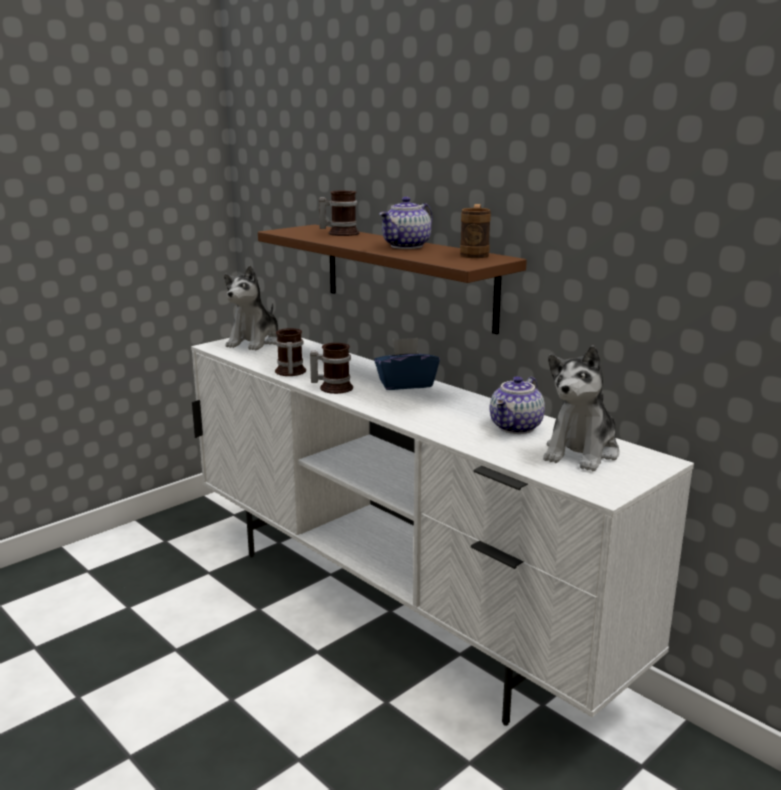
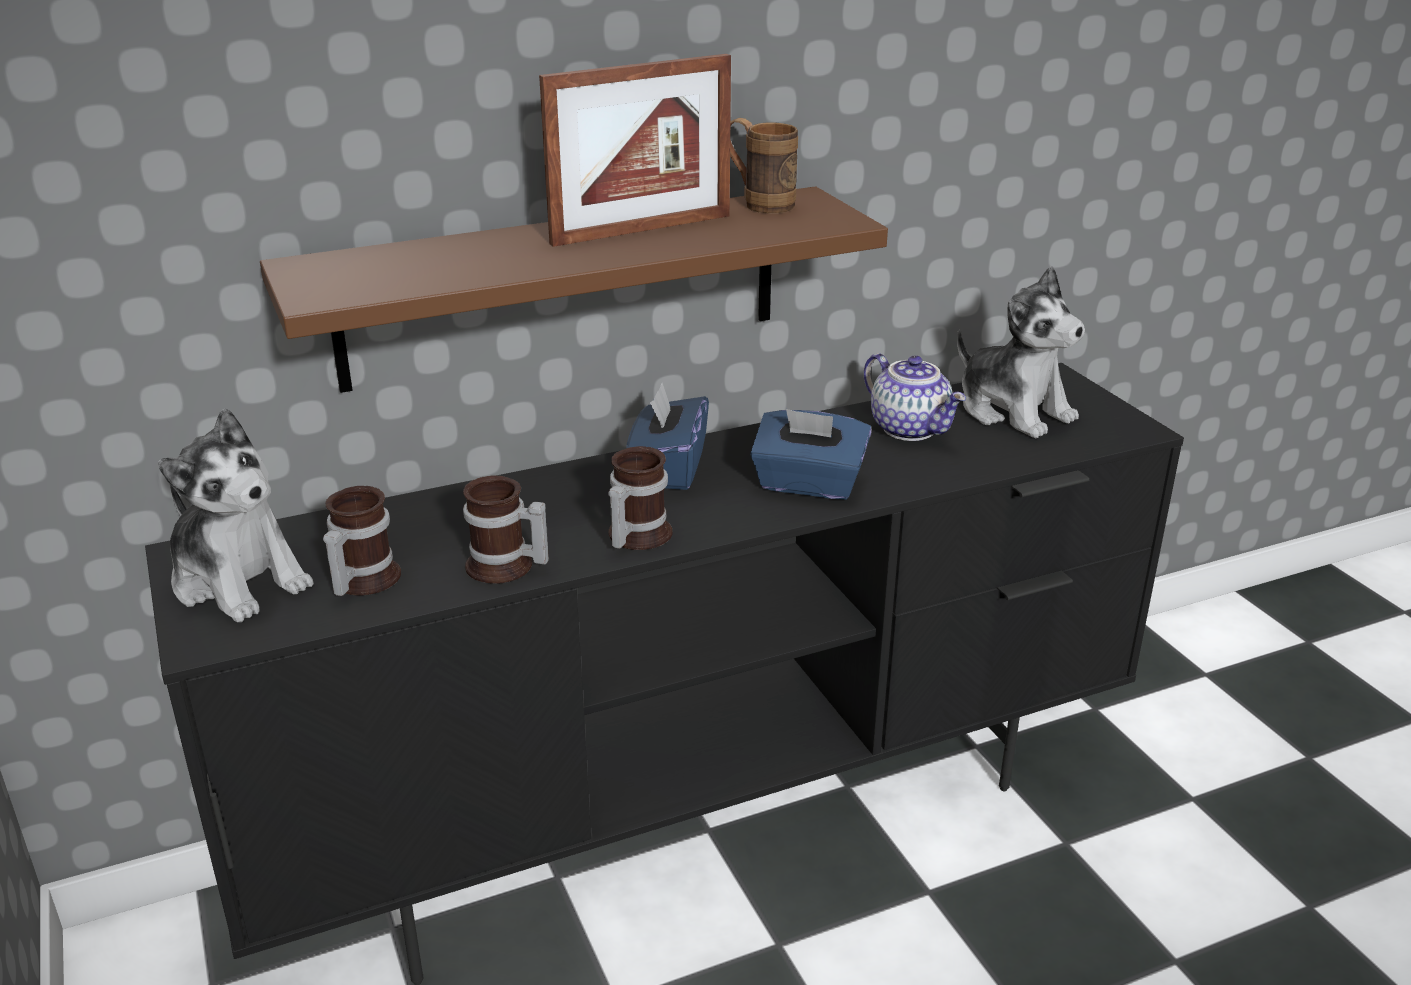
camera: 70 degrees left, 10 degrees up
(340, 233) = (429, 254): mug -> mug (360, 580)
(395, 609) = (706, 822): white tv stand -> black tv stand
(407, 246) = (642, 229): teapot -> picture frame
(418, 412) = (808, 484): none -> blue tissue box

